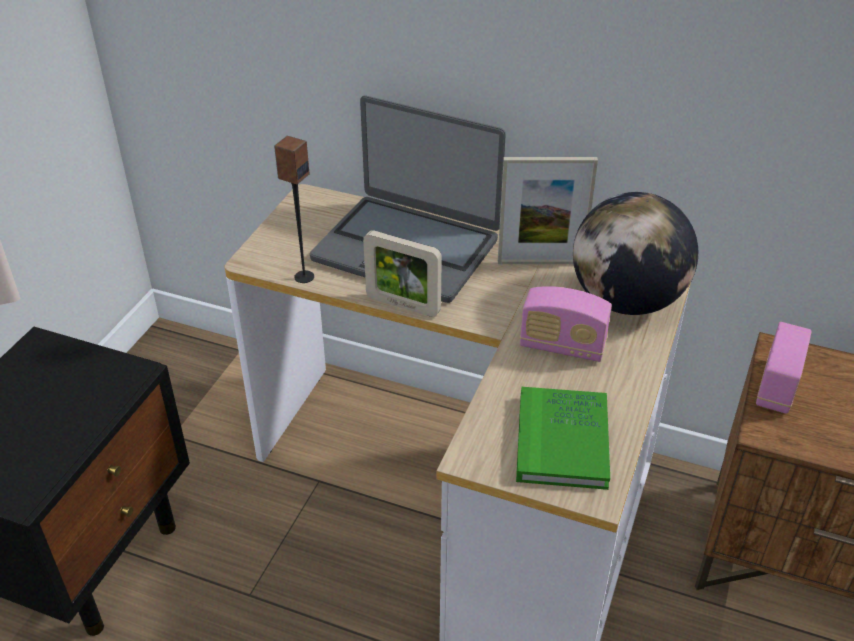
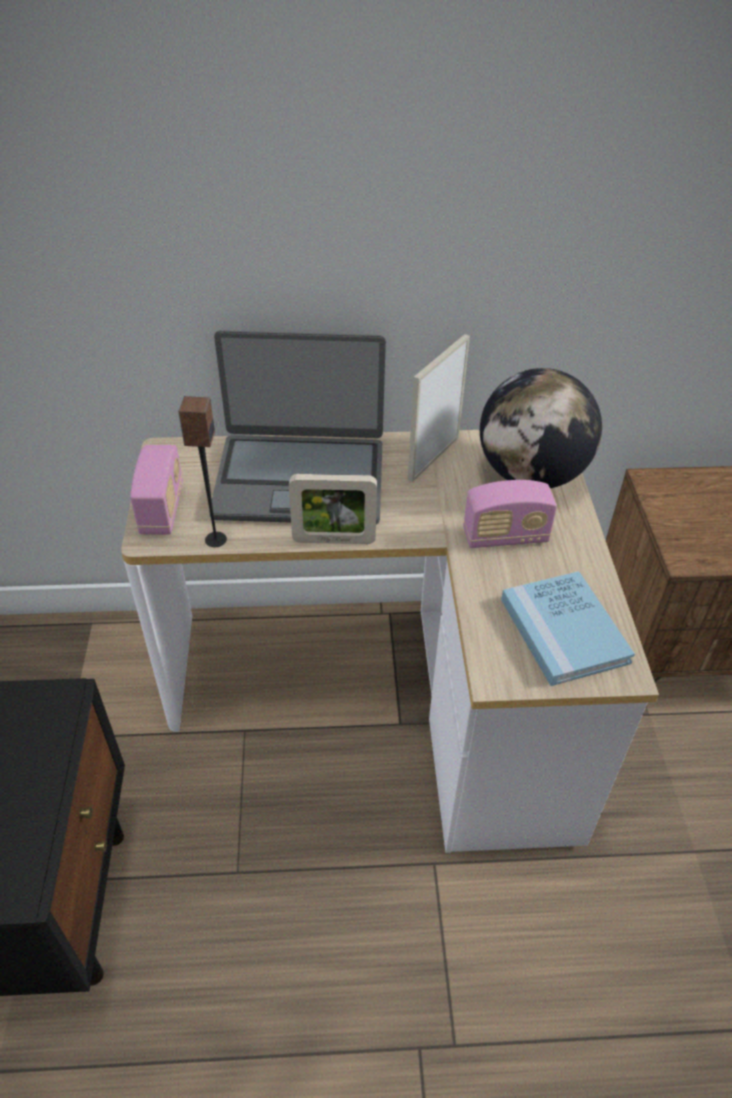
camera: 25 degrees left, 5 degrees up
(540, 262) = (433, 458): picture frame -> picture frame turned 150 degrees clockwise
(562, 441) = (564, 630): green book -> blue book
(777, 386) = (670, 515): radio -> radio (162, 509)

